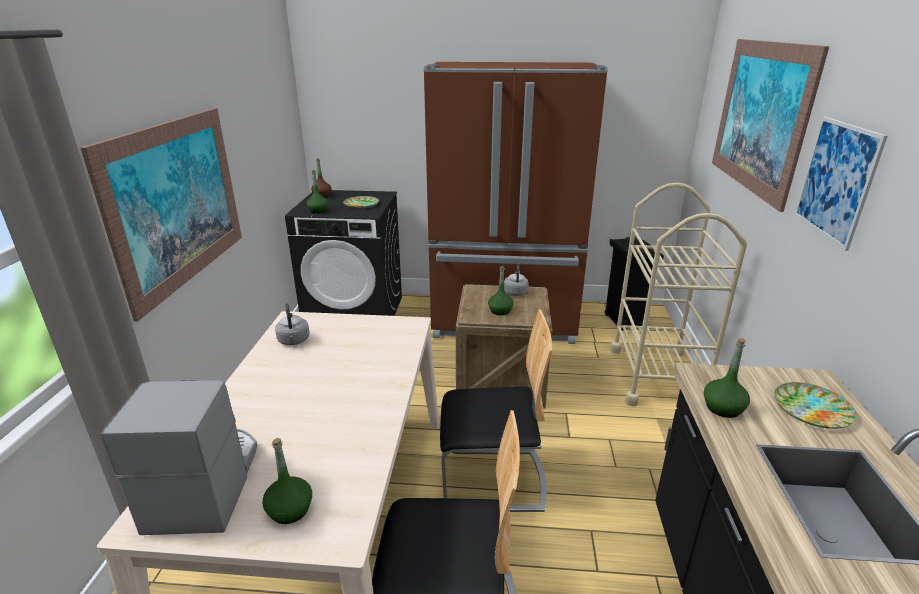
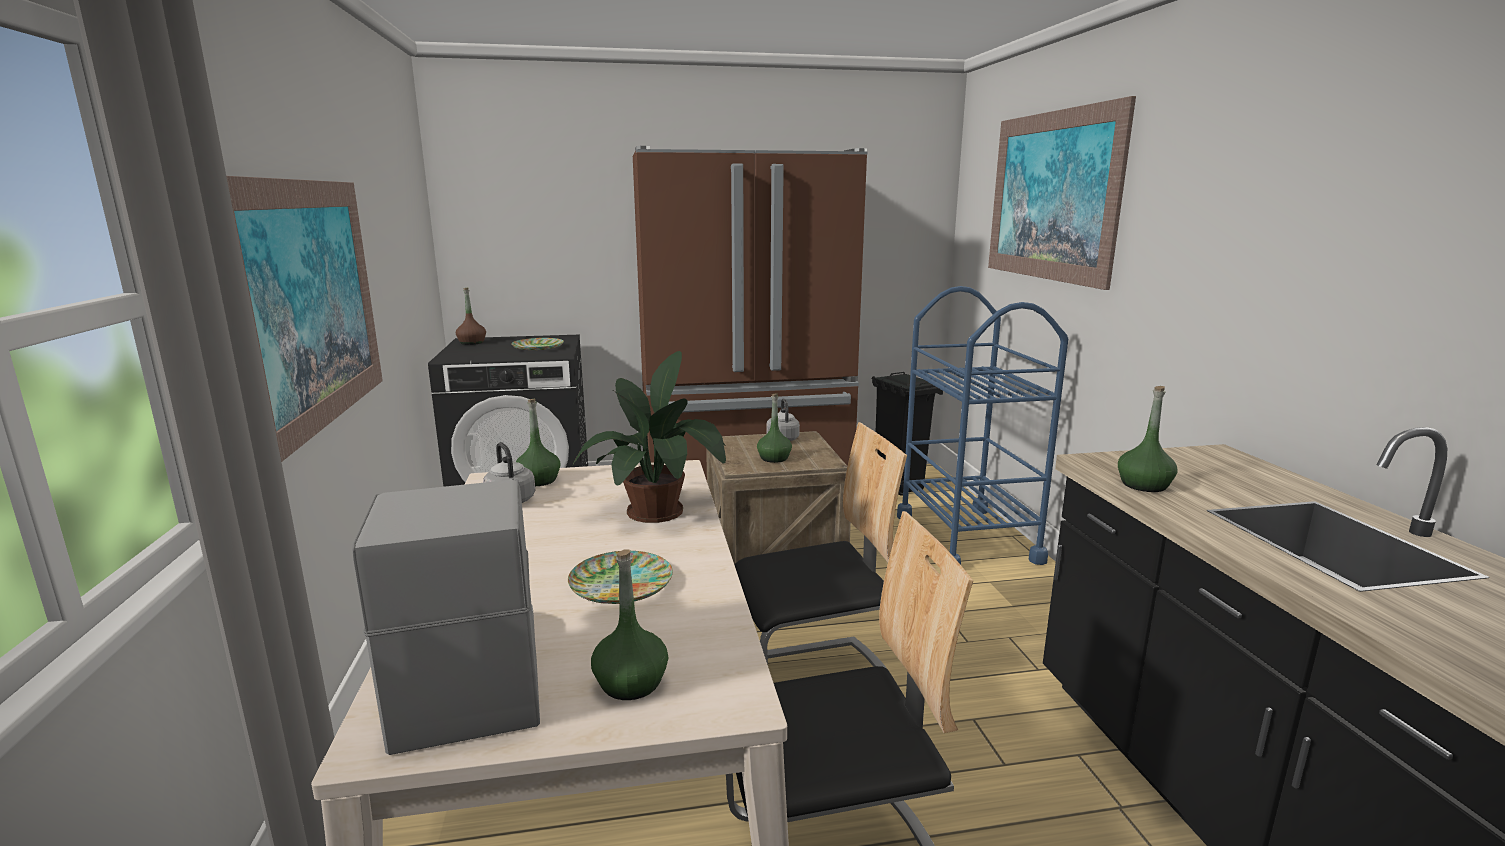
camera: 15 degrees left, 10 degrees down
(318, 211) = (477, 356): green bottle -> green bottle (538, 480)
(380, 363) = (660, 510): none -> potted plant
(656, 376) = (967, 538): beige cart -> blue cart
(811, 409) = (1235, 475): plate -> plate (620, 583)
(836, 180) = (1178, 232): picture -> none

